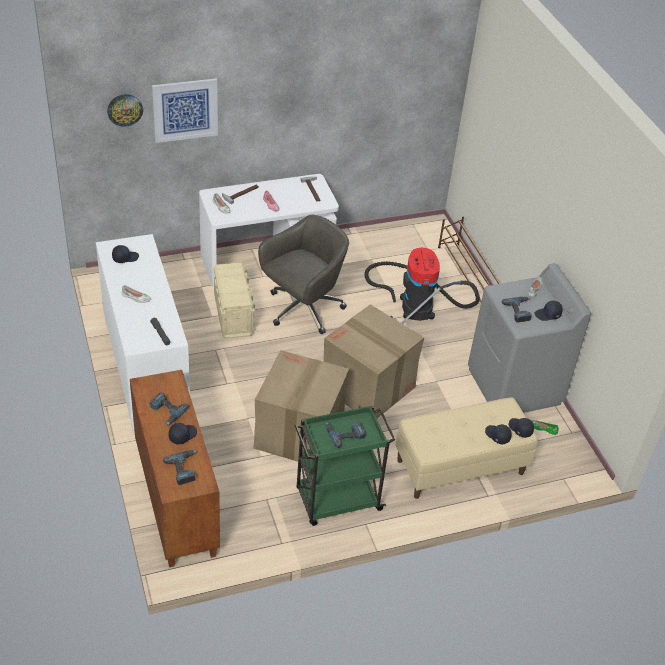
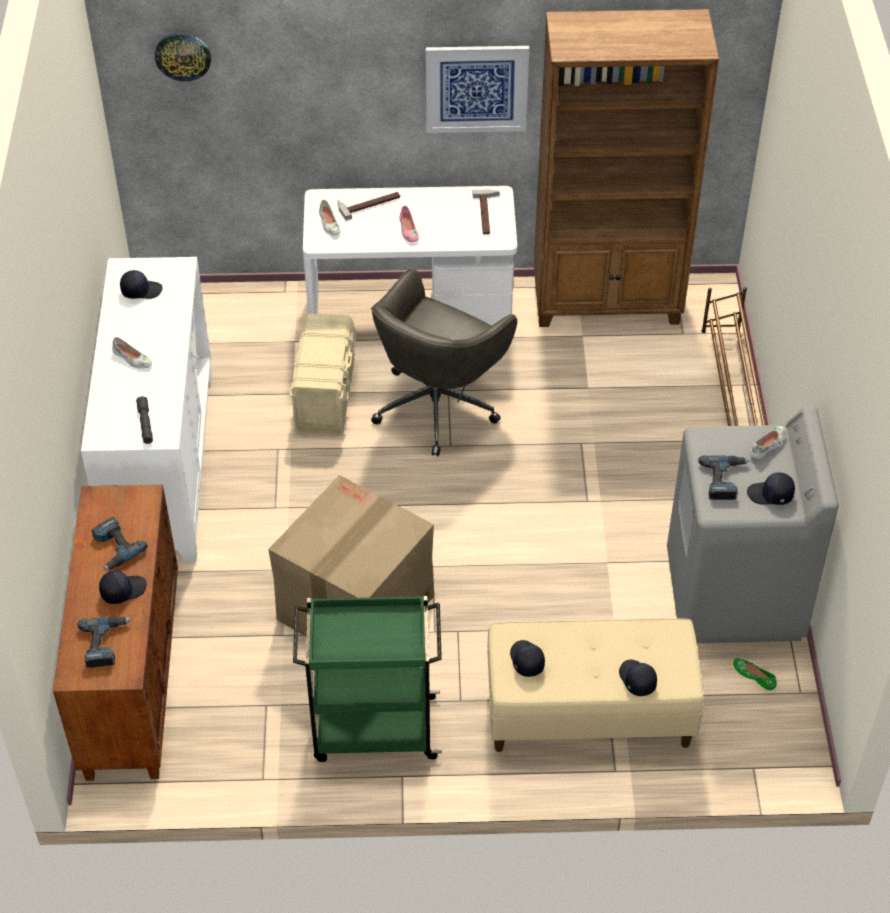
camera: 20 degrees right, 5 degrees up
(185, 110) = (280, 65): picture -> picture (476, 88)
(303, 309) = (438, 405): grey office chair -> grey office chair turned 150 degrees clockwise
(344, 434) = (367, 634): power drill -> none
(368, 387) = (492, 553): cardboard box -> none
(379, 239) = (607, 303): none -> brown bookcase
(415, 304) = (623, 424): vacuum cleaner -> none
(520, 429) = (679, 676): black cap -> black cap (526, 660)

